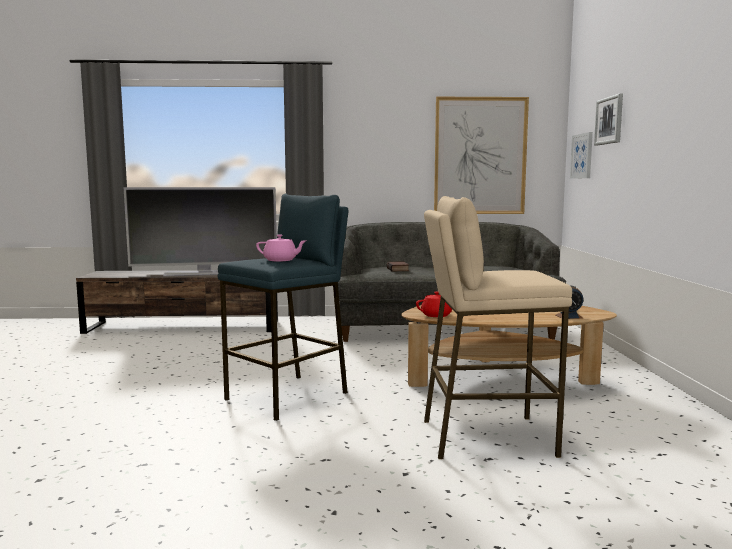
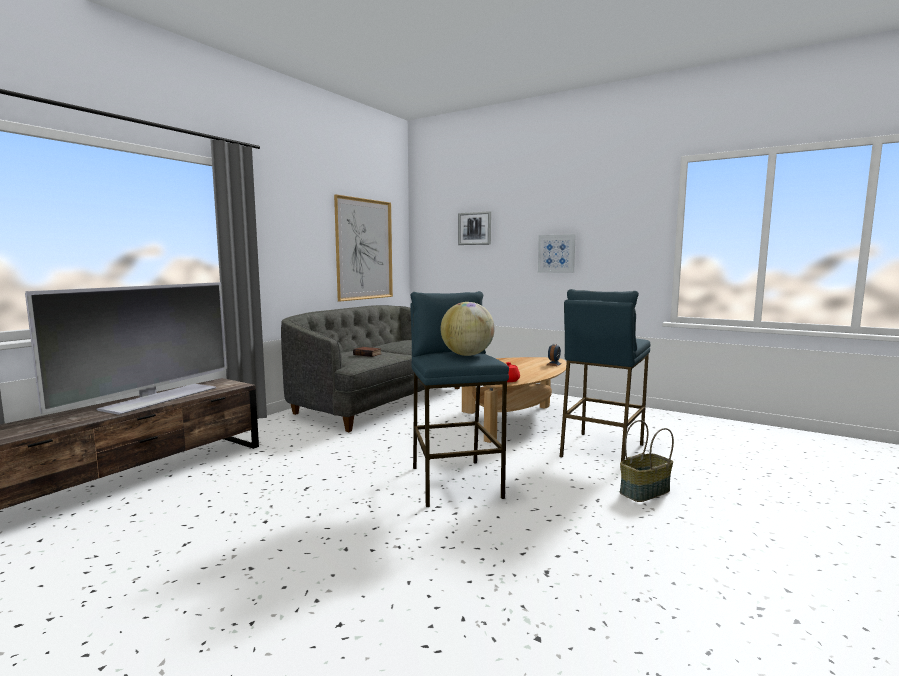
camera: 55 degrees left, 0 degrees up
(280, 260) = (467, 355): pink teapot -> globe
(384, 481) = (645, 492): none -> basket
(486, 437) = (600, 450): beige stool -> blue stool
(582, 156) = (437, 251): picture -> picture (556, 253)

